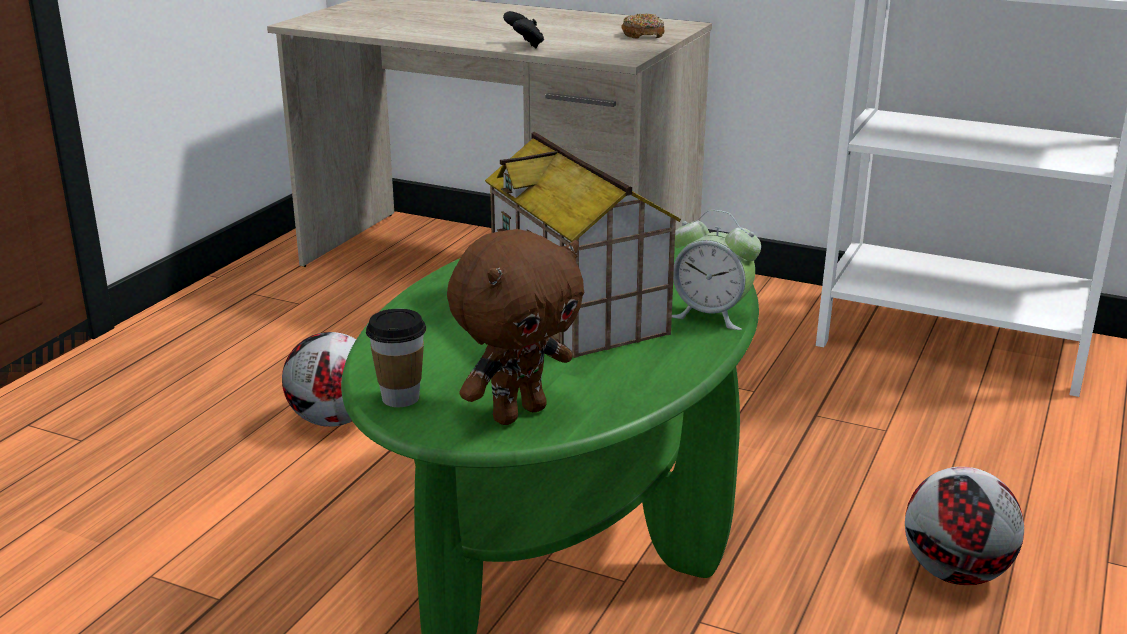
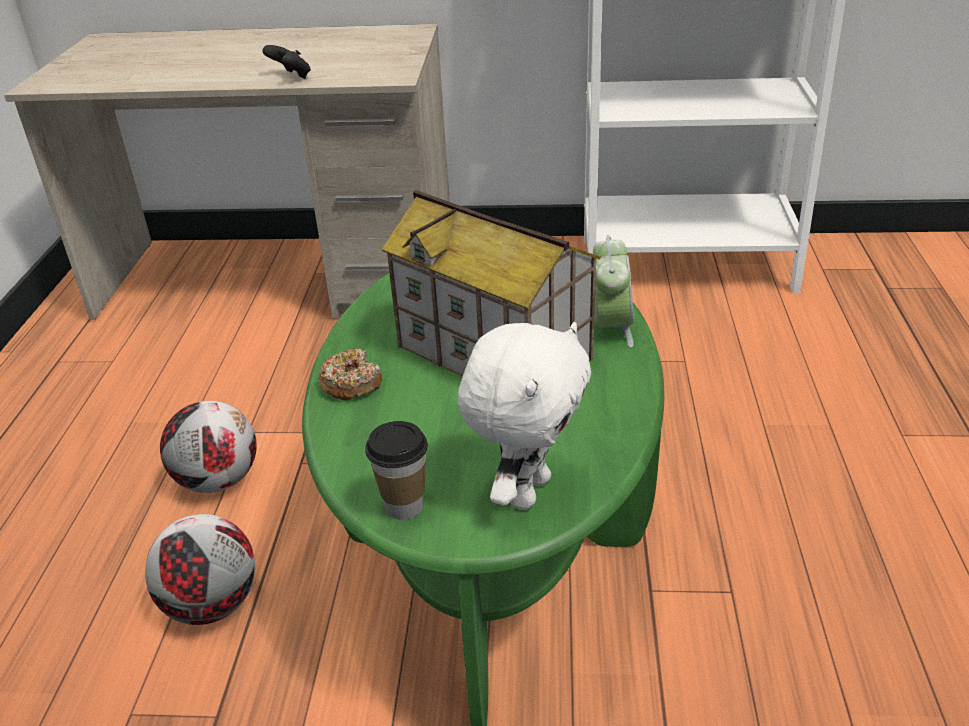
camera: 20 degrees left, 10 degrees up
(518, 413) = (526, 490): brown plush toy -> white plush toy
(643, 34) = (389, 46): donut -> donut (351, 383)
(711, 315) = (611, 328): alarm clock -> alarm clock turned 90 degrees counterclockwise
(953, 573) = (808, 479): football -> football (211, 605)

